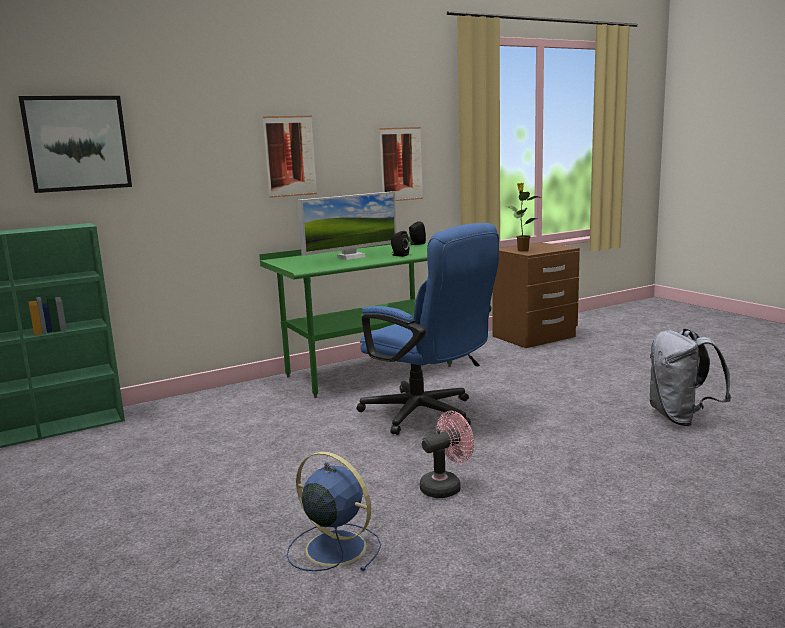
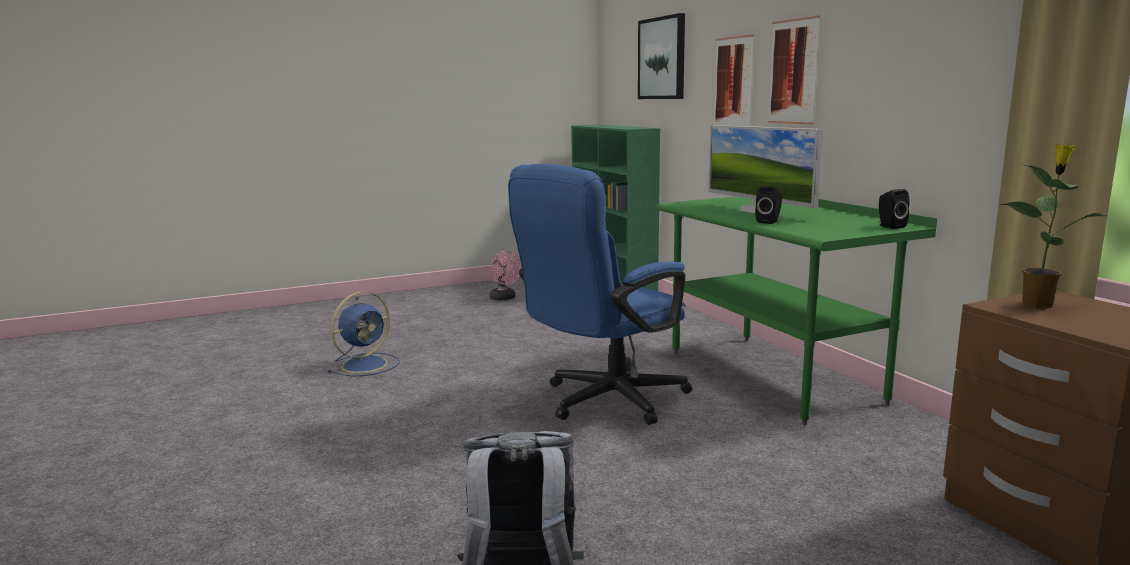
camera: 95 degrees right, 0 degrees up
(401, 164) = (931, 88): picture -> picture (733, 83)
(446, 486) = (424, 401): pink fan -> pink fan (504, 298)

